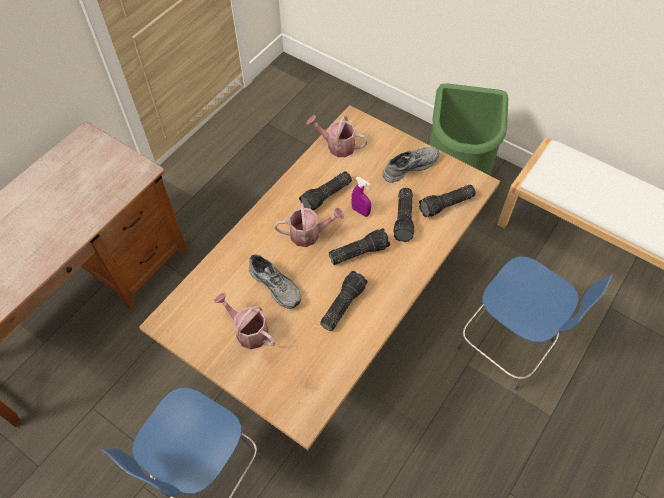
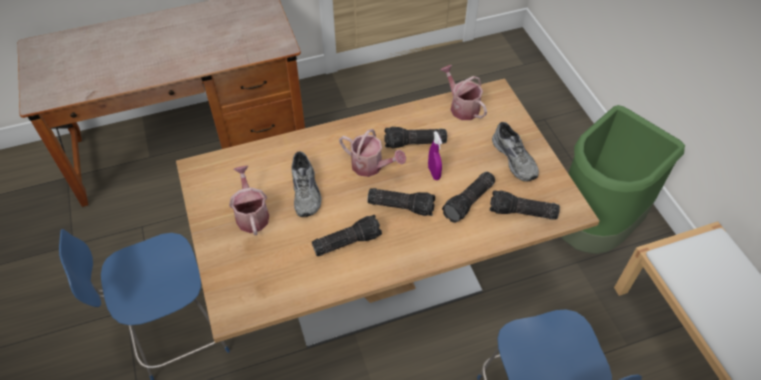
camera: 35 degrees right, 5 degrees down
(409, 166) = (515, 158): grey shoe -> grey shoe turned 60 degrees clockwise

